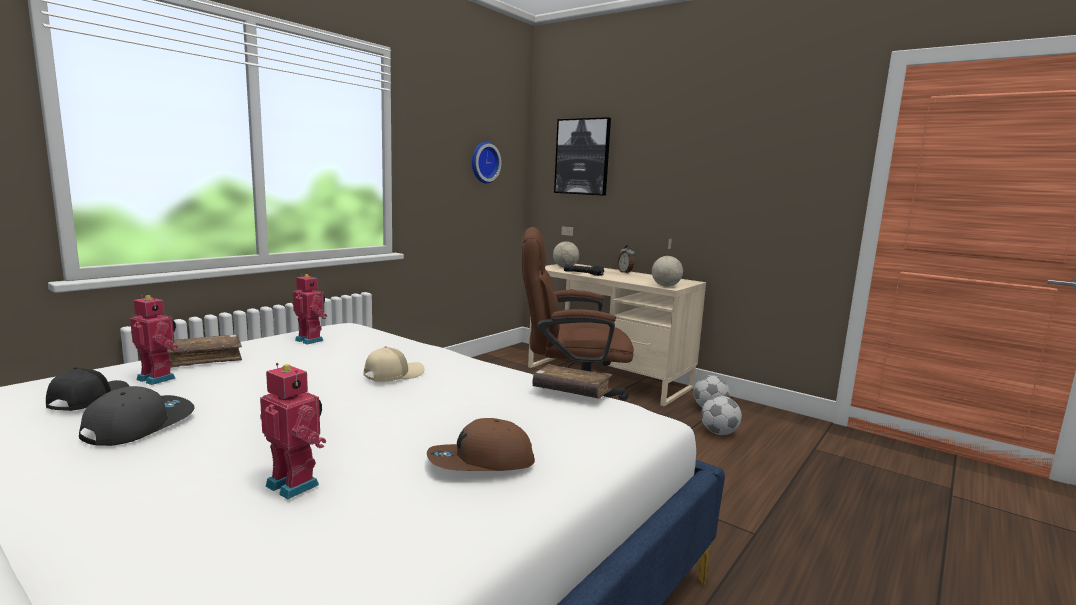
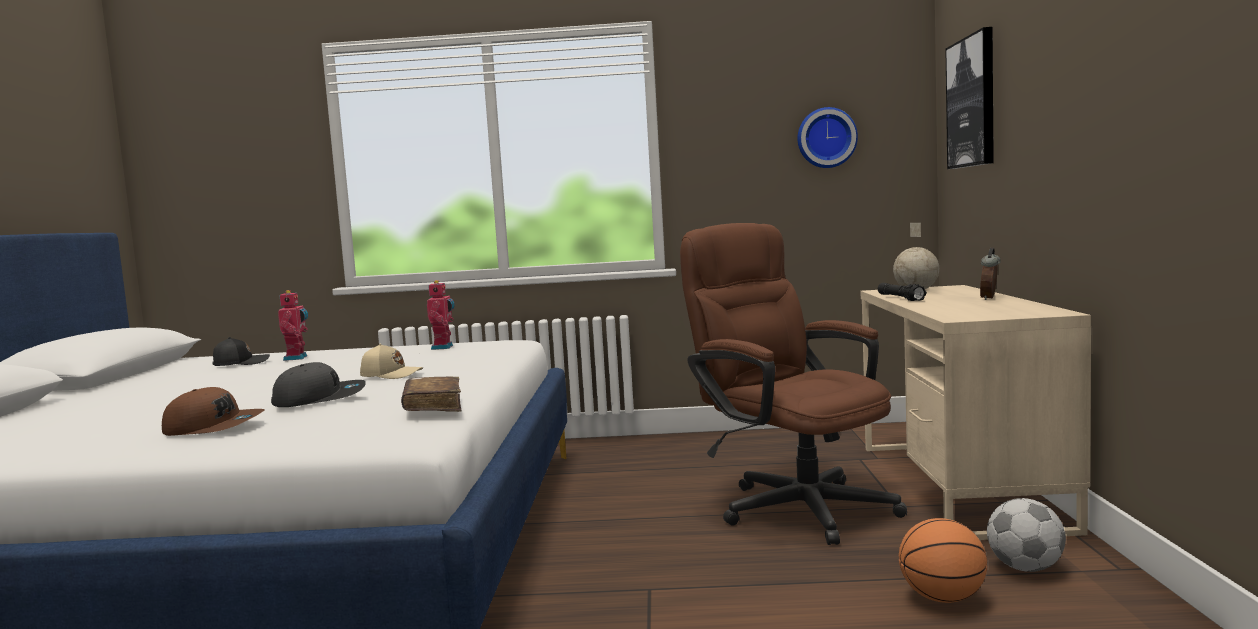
camera: 55 degrees right, 5 degrees down
(139, 424) = (210, 377): grey cap -> grey cap (320, 398)
(205, 358) = (351, 350): brown book -> none
(295, 484) = (140, 412): toy robot -> none
(480, 463) = (214, 427): brown cap -> brown cap turned 150 degrees clockwise
(665, 286) = (956, 316): globe -> none
(719, 433) = (943, 599): football -> basketball

